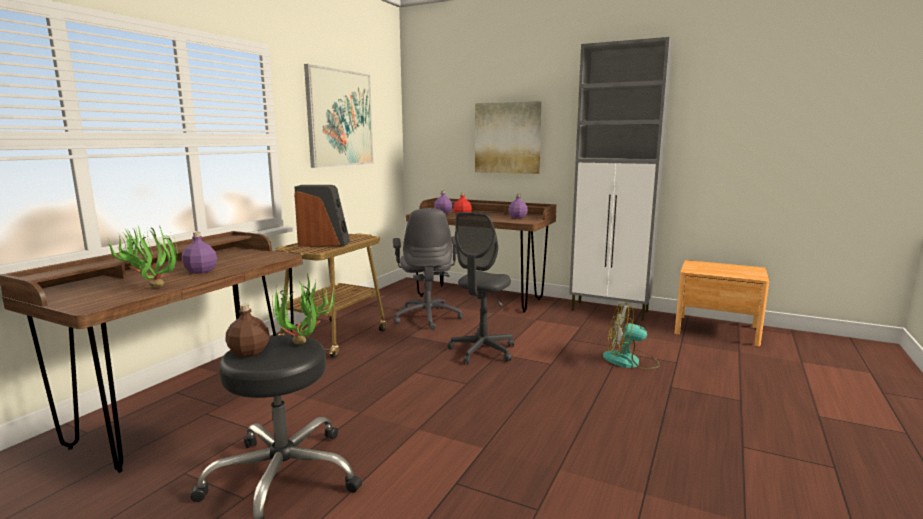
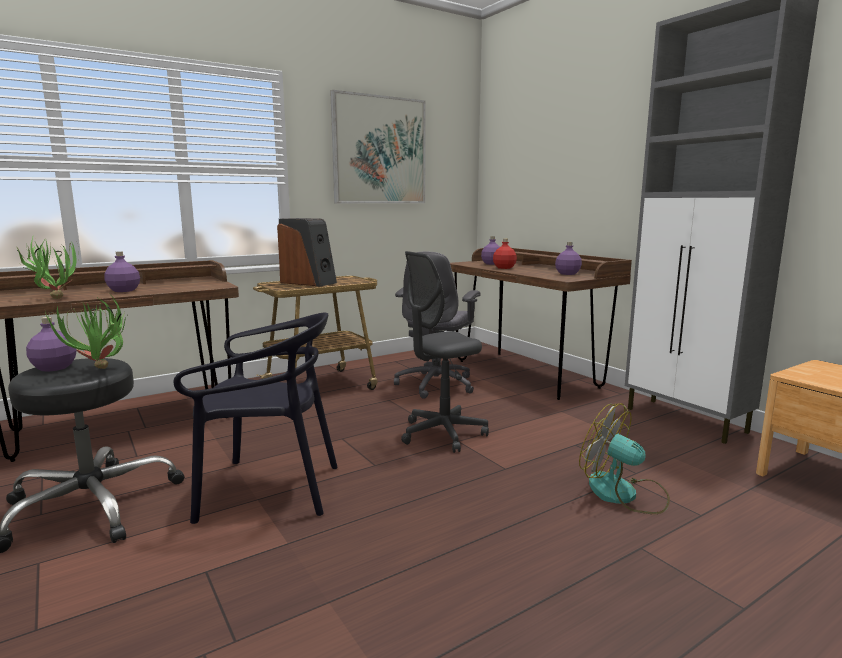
camera: 30 degrees right, 0 degrees up
(249, 352) = (55, 367): brown bottle -> purple bottle
(416, 420) = (269, 490): none -> black chair
(507, 138) = (581, 170): picture -> none

